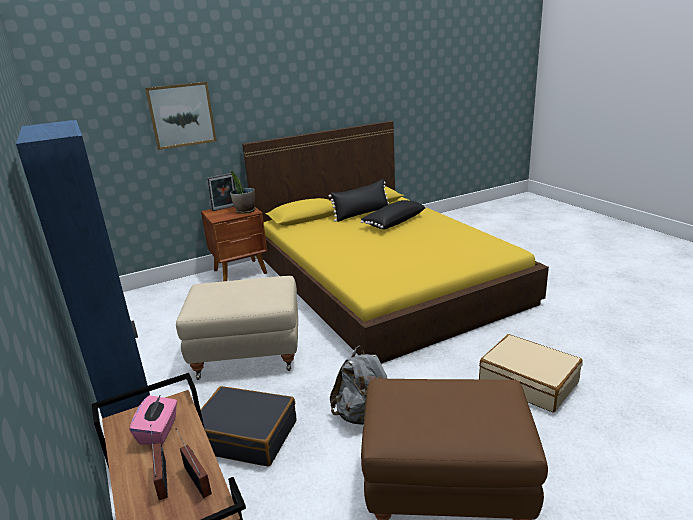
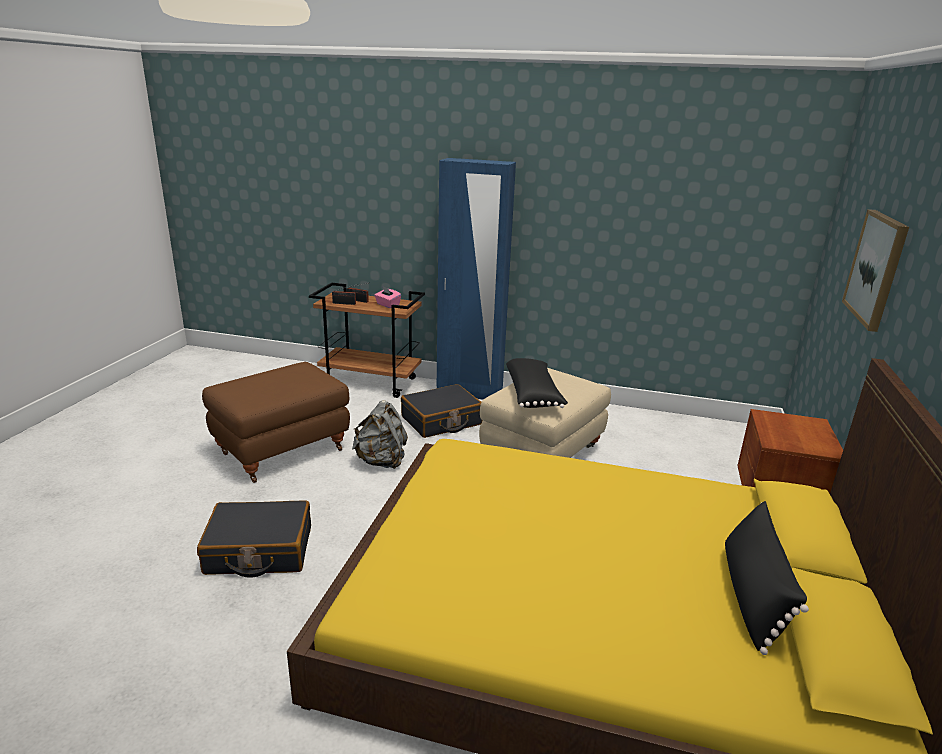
camera: 130 degrees right, 0 degrees up
(225, 208) = (818, 433): picture frame -> none
(245, 211) = (783, 439): potted plant -> none
(393, 222) = (654, 596): black pillow -> black pillow (533, 395)
(528, 382) = (259, 550): beige suitcase -> black suitcase

